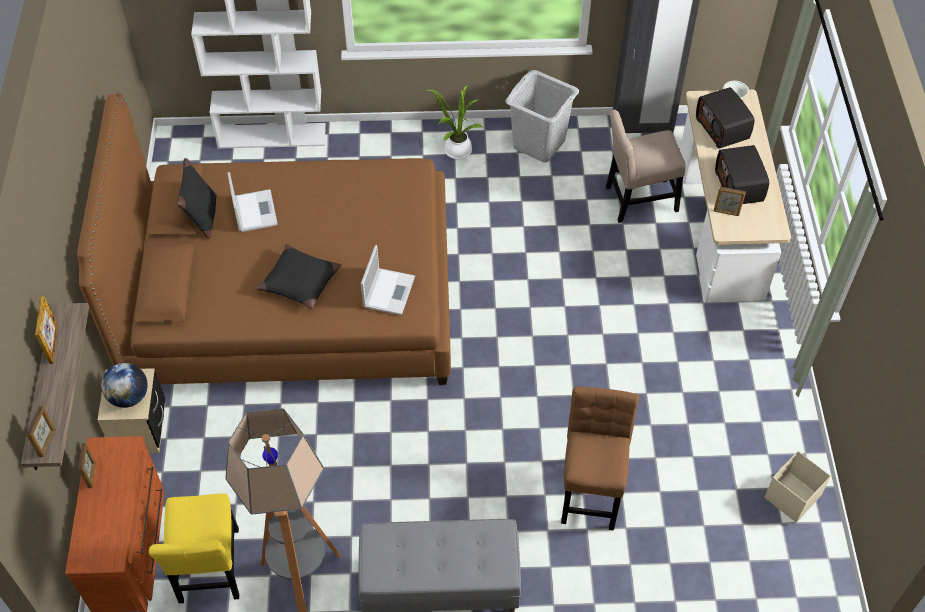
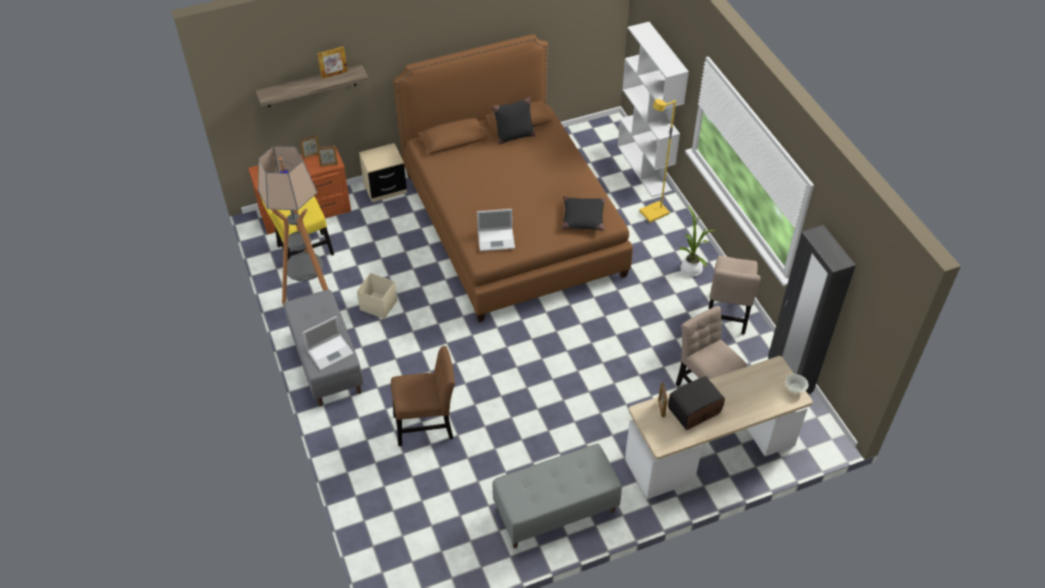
camera: 70 degrees right, 5 degrees down
(47, 443) = (271, 94): picture frame -> picture frame (329, 165)
(129, 396) = (379, 159): globe -> none
(254, 210) = (532, 157): laptop -> laptop (331, 351)
(299, 282) = (484, 196): black pillow -> black pillow (583, 217)
(353, 152) = (654, 213): none -> yellow floor lamp
(539, 144) = (727, 315): grey laundry basket -> beige chair
(723, 129) = (752, 388): radio -> none
(756, 390) = (555, 511): none -> grey bench
(791, 497) = (466, 553): beige storage box -> beige storage box (378, 305)

